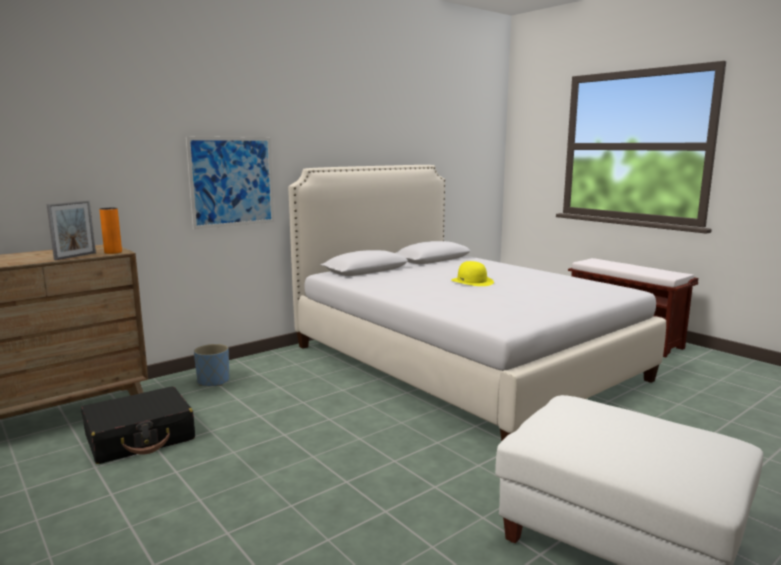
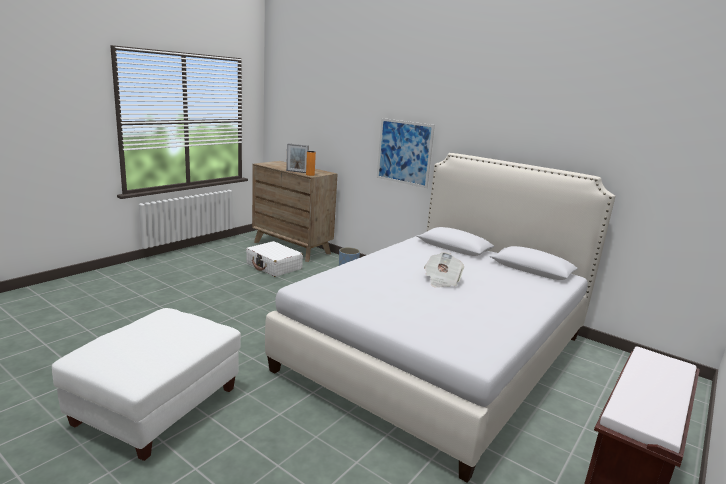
camera: 75 degrees right, 5 degrees up
(140, 438) = (274, 266): black suitcase -> white suitcase
(472, 281) = (441, 280): yellow hat -> newspaper

